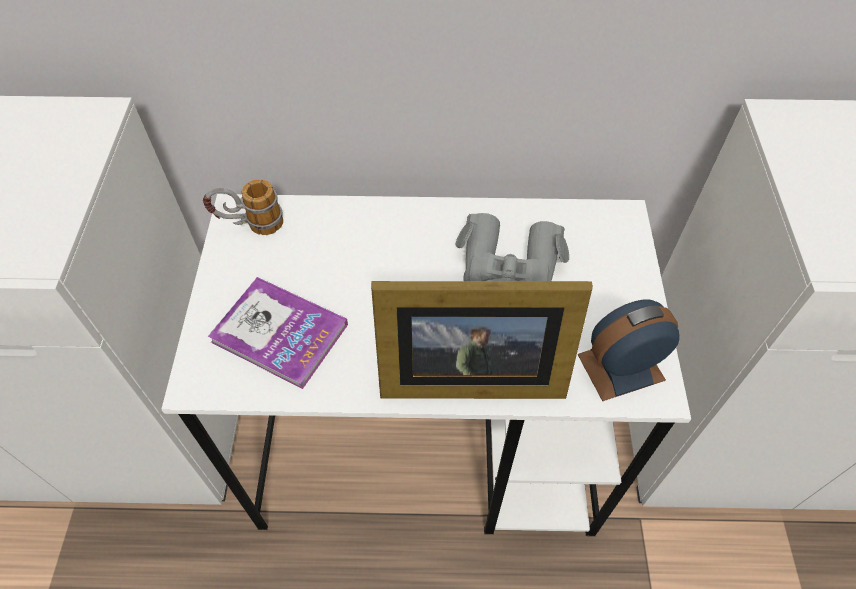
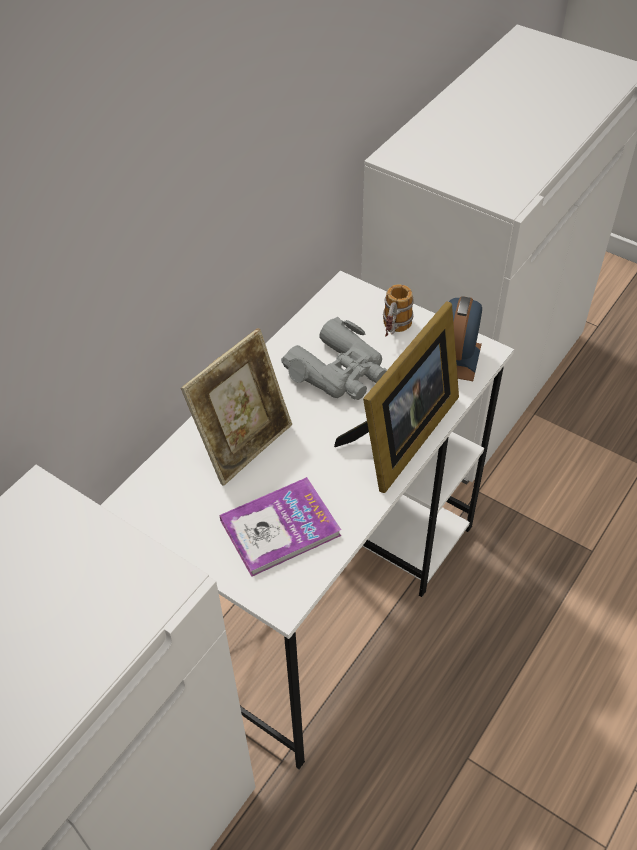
camera: 55 degrees left, 5 degrees down
(250, 226) = (154, 502): mug -> mug (394, 331)
(358, 251) = (244, 444): none -> picture frame

